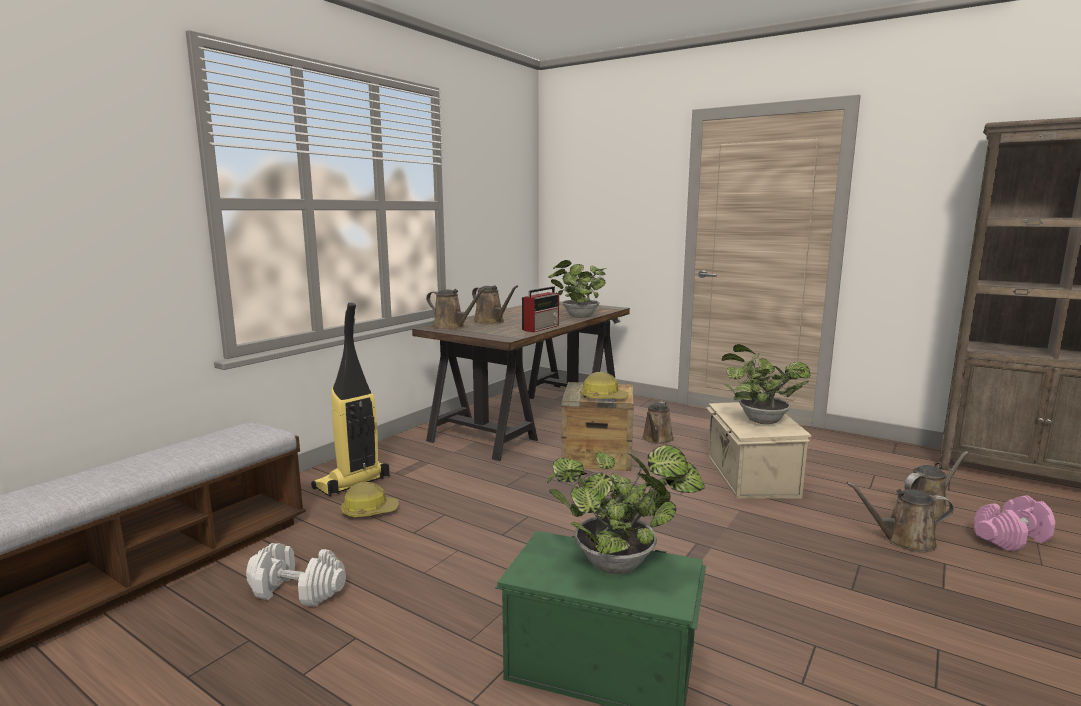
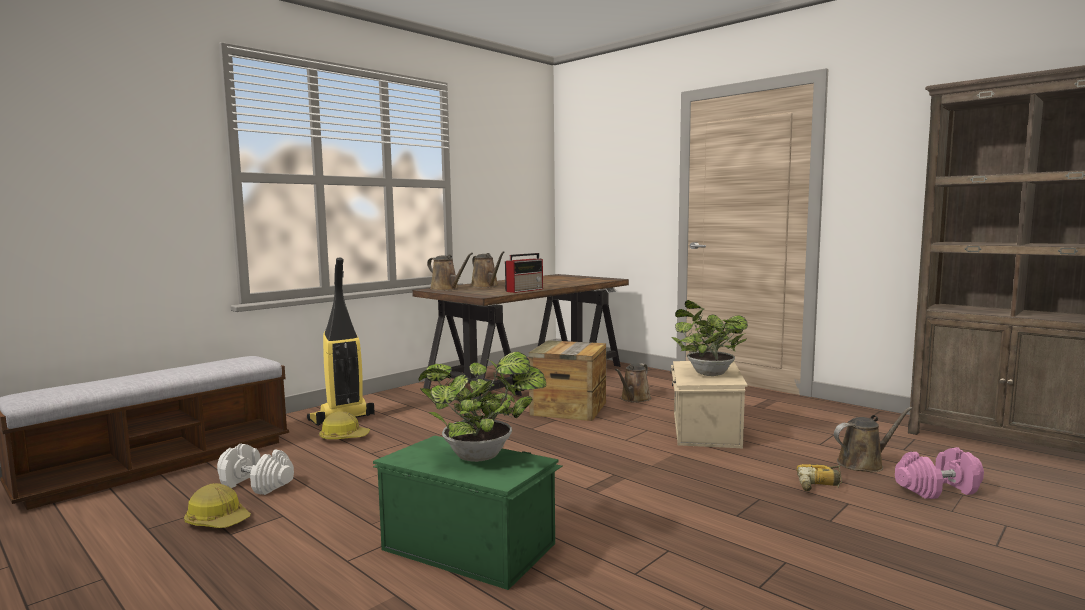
camera: 10 degrees right, 5 degrees down
(578, 317) = (570, 284): potted plant -> none
(603, 398) = (568, 351): hard hat -> hard hat (218, 520)
(903, 540) = (820, 484): brown watering can -> power drill

